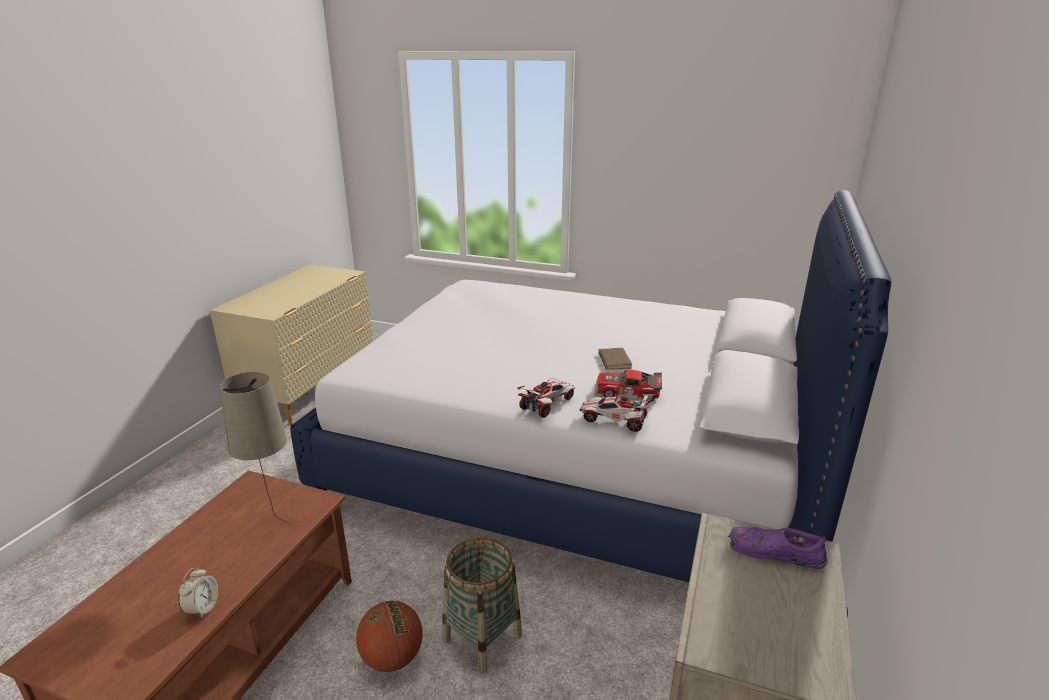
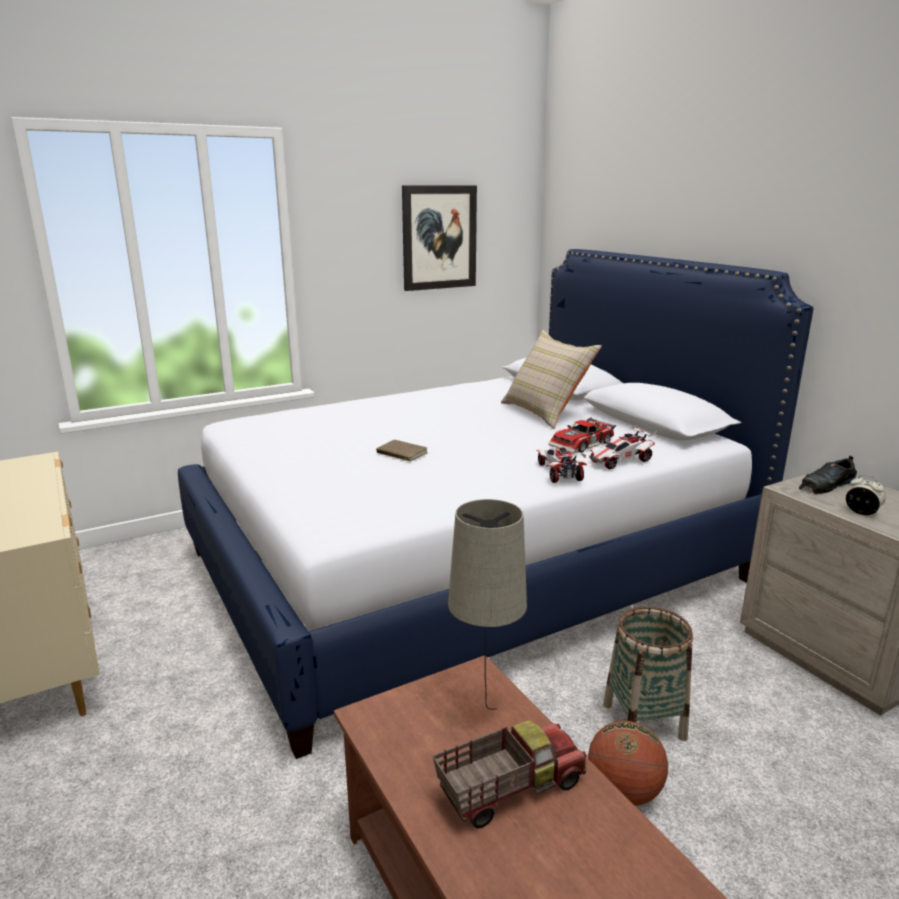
camera: 50 degrees left, 5 degrees down
(202, 608) = (607, 824): alarm clock -> alarm clock (861, 512)
(214, 558) = (508, 789): none -> toy truck
(613, 361) = (520, 430): brown book -> brown book (400, 454)
(675, 355) = (545, 412): none -> beige pillow
(720, 157) = (439, 237): none -> picture
(773, 552) = (826, 485): purple shoe -> black shoe

